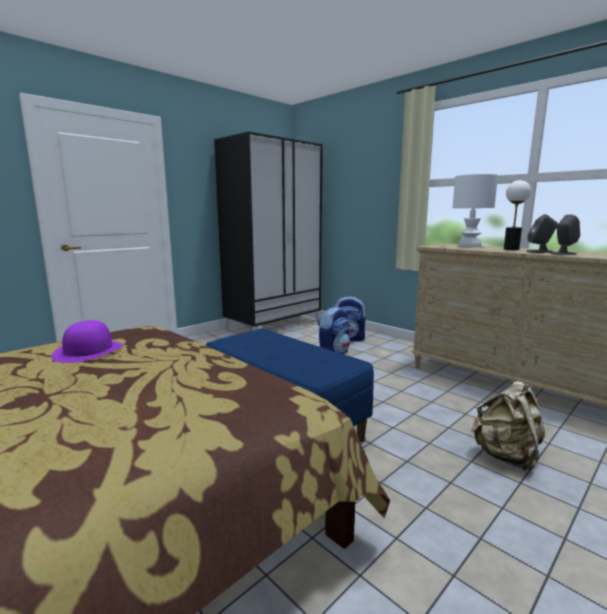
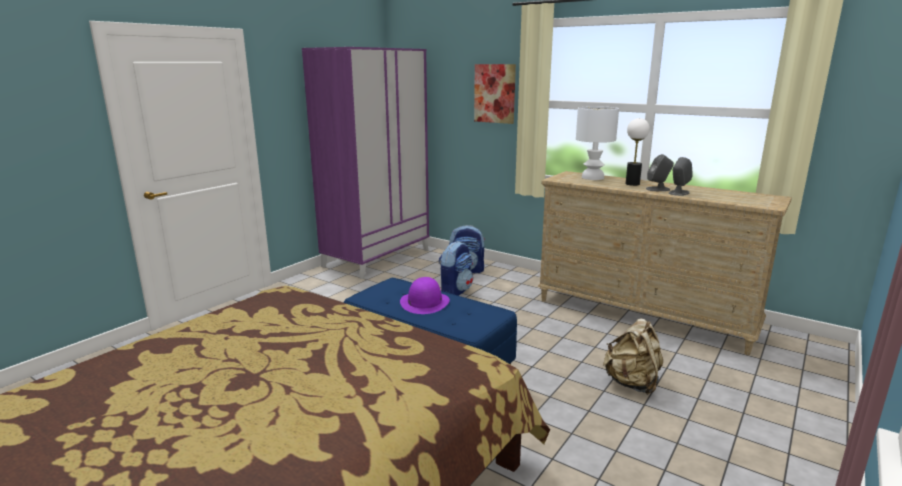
camera: 10 degrees left, 5 degrees up
(88, 351) = (251, 324): purple hat -> purple hat (424, 302)
(273, 325) = (377, 257): black wardrobe -> purple wardrobe
(380, 178) = (494, 93): none -> picture

